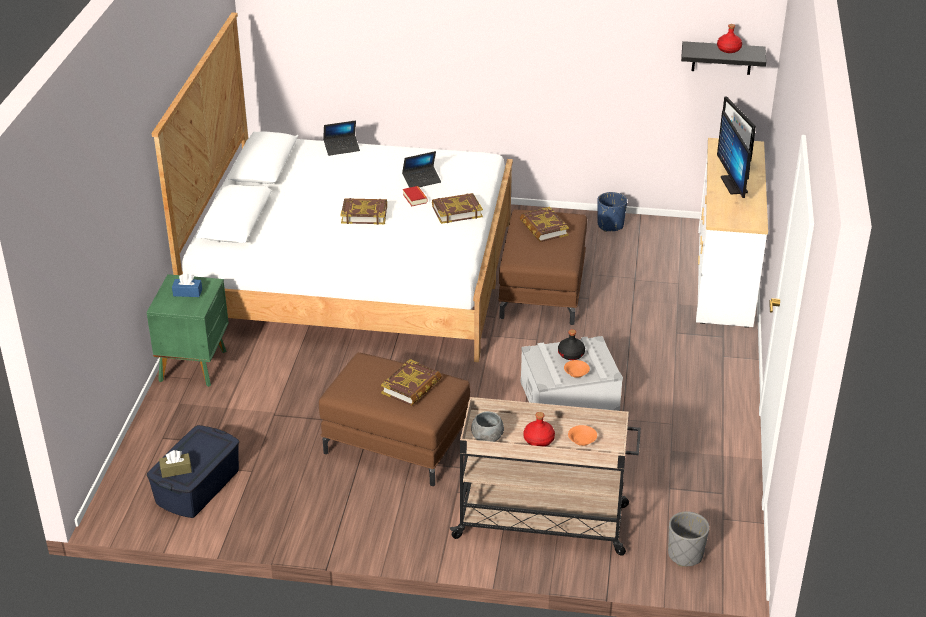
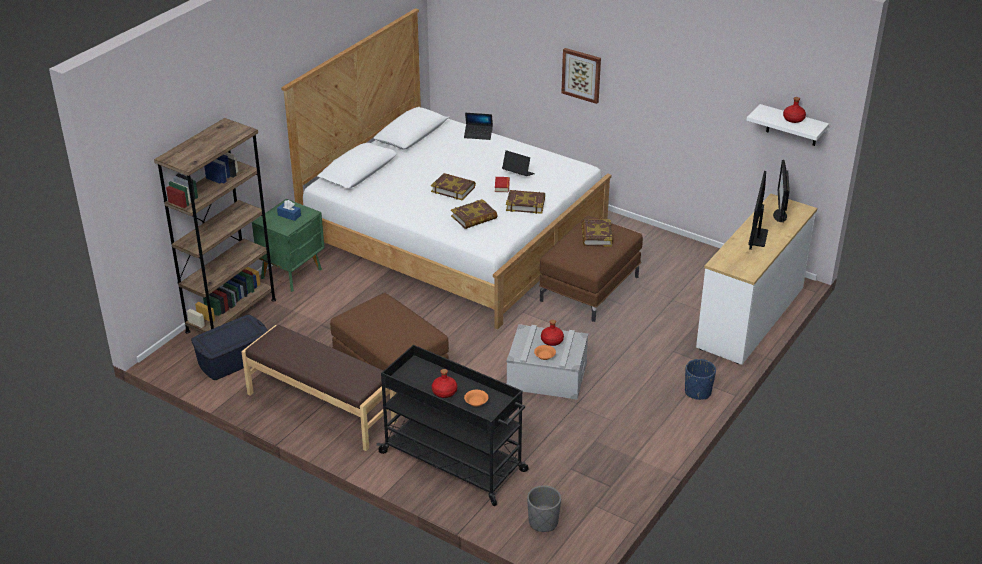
camera: 25 degrees right, 0 degrees up
(155, 435) = (231, 315): none -> brown bookcase
(176, 470) = (212, 341): brown tissue box -> none
(347, 510) = (321, 408): none -> brown bench
(411, 387) = (399, 328): book -> book (474, 217)
(421, 180) = (518, 174): laptop -> laptop turned 150 degrees counterclockwise
(455, 52) = (581, 75): none -> picture
(487, 438) = (408, 379): grey bowl -> none
(543, 522) = (454, 462): beige cart -> black cart
(571, 354) = (552, 341): black bottle -> red bottle
(610, 225) = (686, 251): blue planter -> blue planter (698, 392)
(722, 58) = (792, 126): black shelf -> white shelf

